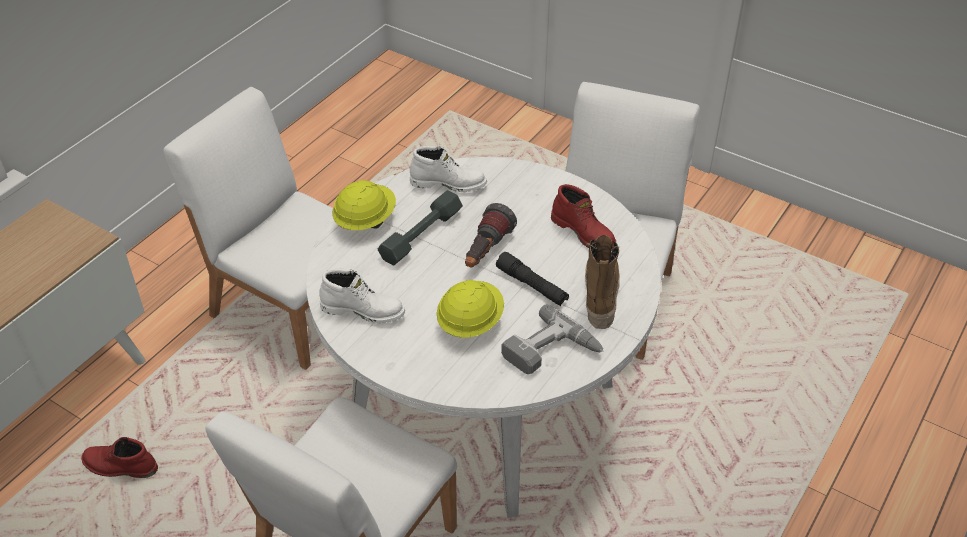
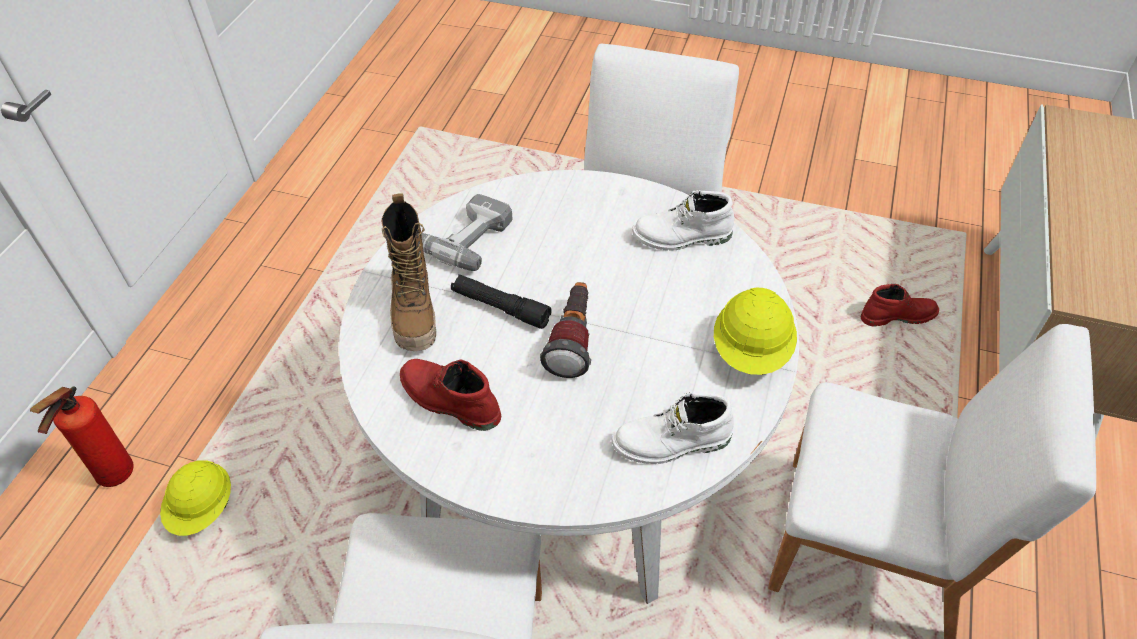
camera: 165 degrees right, 5 degrees up
(421, 235) = (667, 346): grey dumbbell -> none
(470, 322) = (558, 249): yellow hard hat -> yellow hard hat (203, 509)
(881, 489) = (112, 478): none -> fire extinguisher

